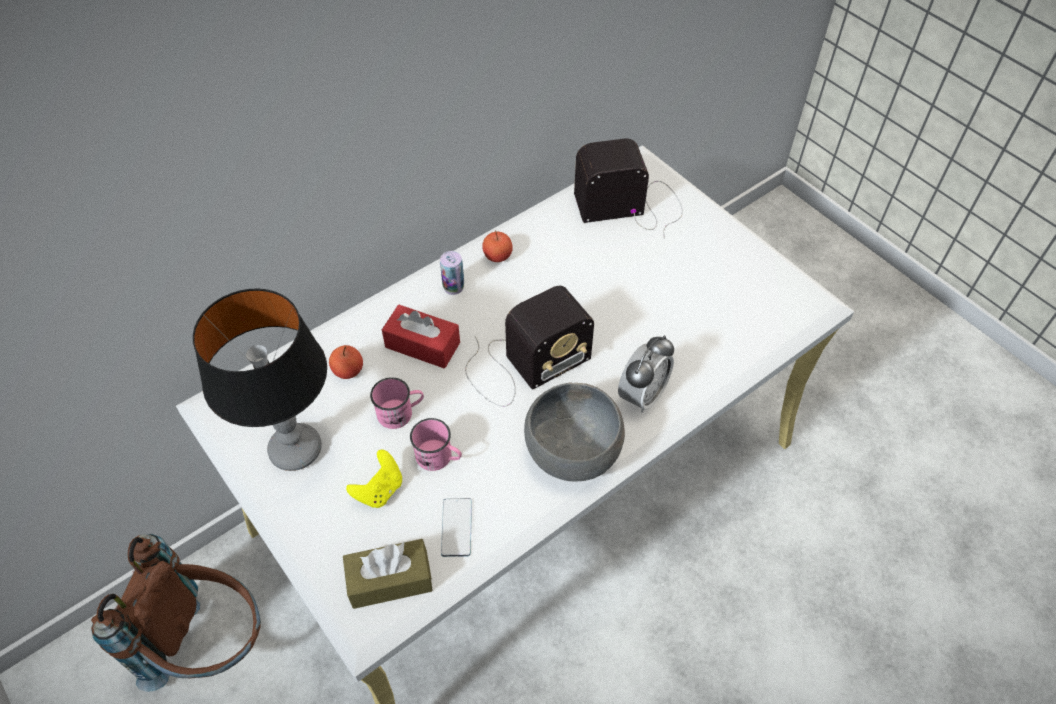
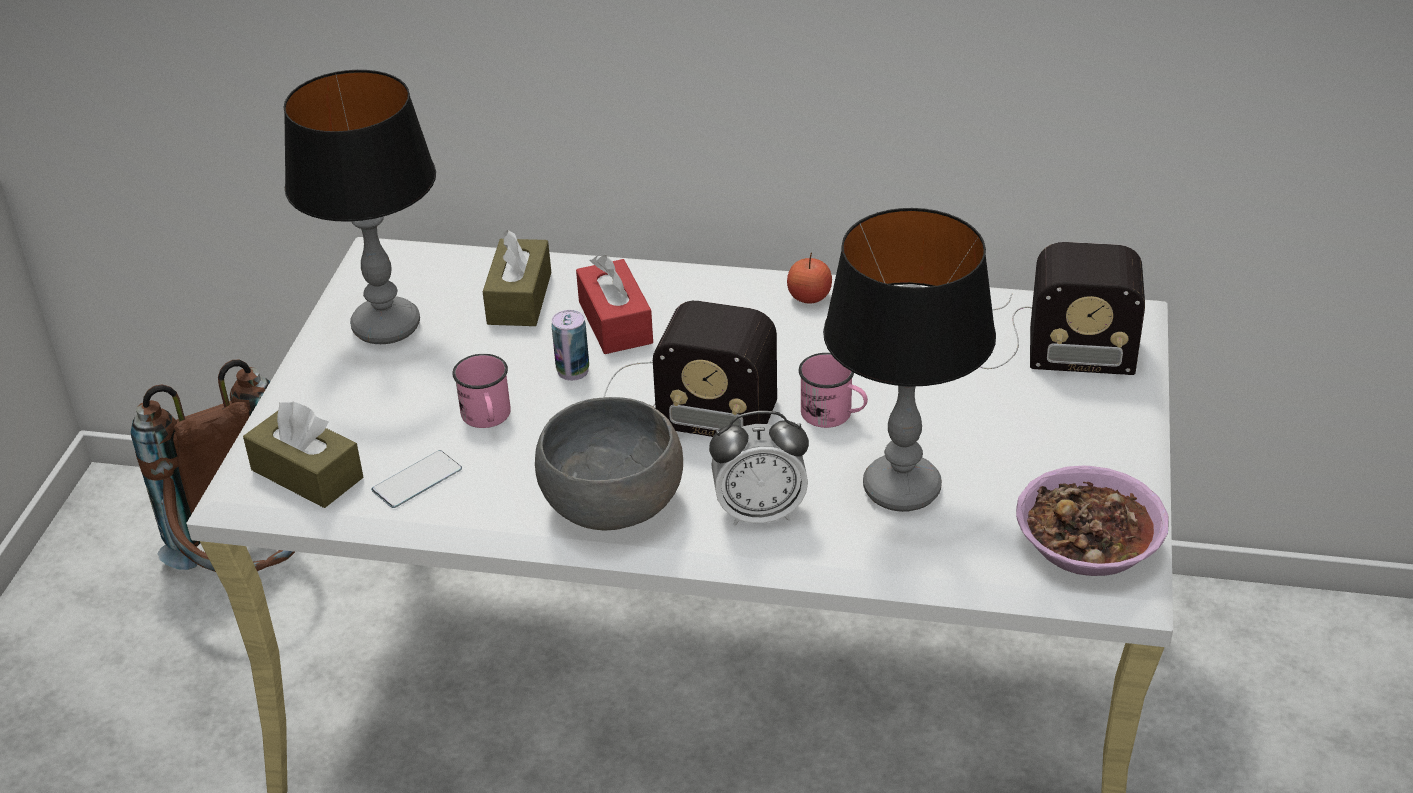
camera: 50 degrees right, 15 degrees down
(348, 370) = (519, 298): apple -> brown tissue box
(380, 490) = (402, 404): yellow game controller -> none
(400, 413) = (511, 361): pink mug -> pink mug (833, 415)
(453, 287) = (721, 295): can -> can (573, 371)
(632, 205) = (1042, 343): radio -> radio turned 150 degrees clockwise
(681, 330) = (902, 488): none -> table lamp
(782, 295) = (1087, 542): none -> bowl

